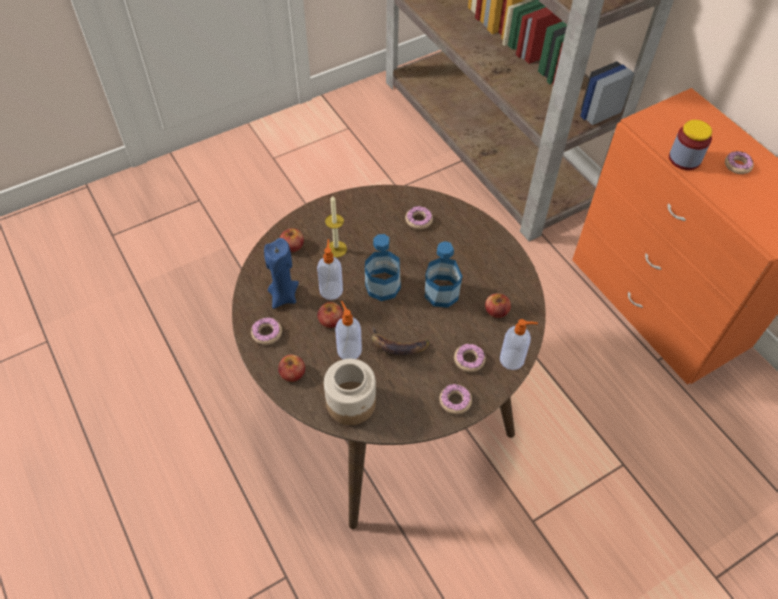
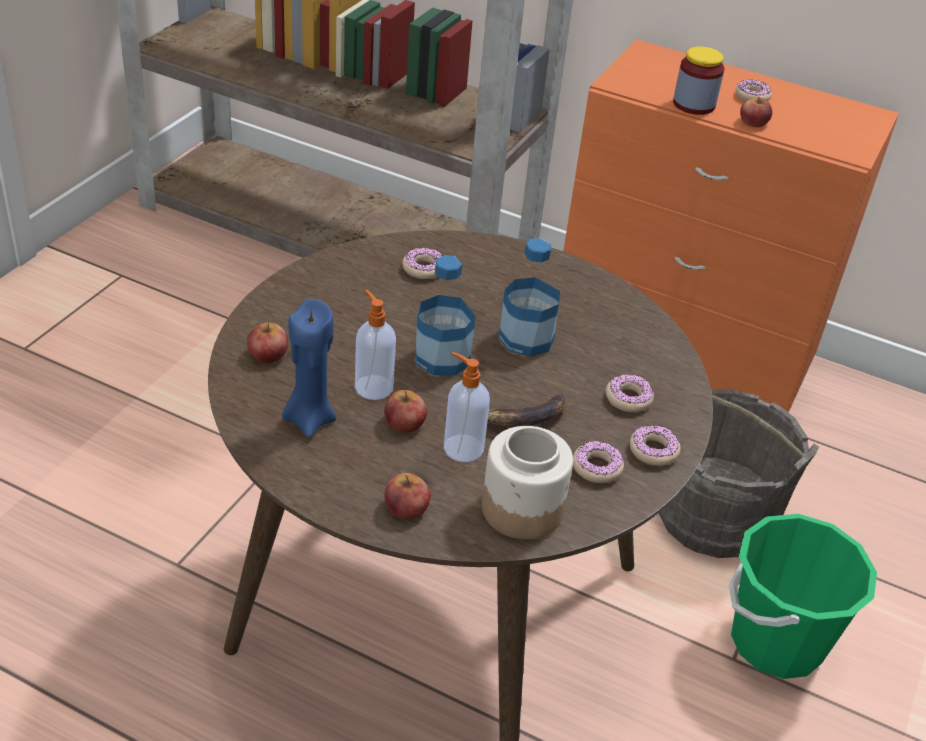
camera: 35 degrees left, 15 degrees down
(267, 333) = (324, 474): donut -> donut (597, 467)
(336, 249) = (337, 337): candle -> none
(496, 310) = (611, 333): apple -> apple (753, 122)
(512, 359) = (679, 378): soap dispenser -> none
(567, 524) = (776, 641): none -> green bucket
(589, 428) = (713, 516): none -> grey bucket

